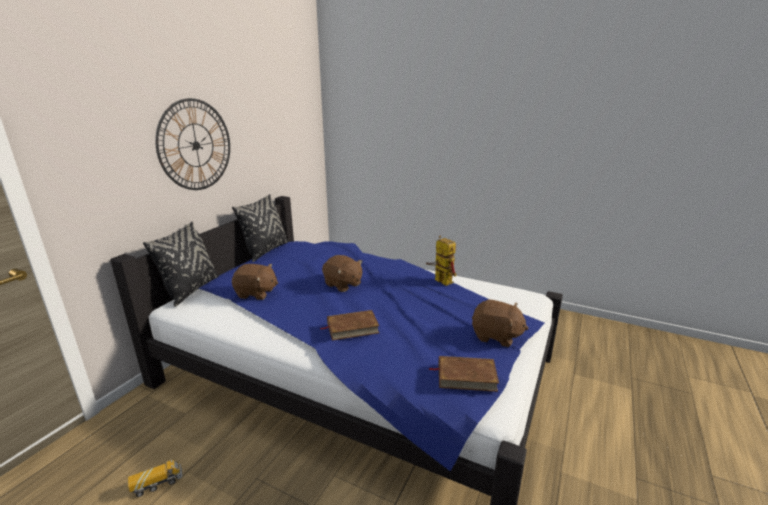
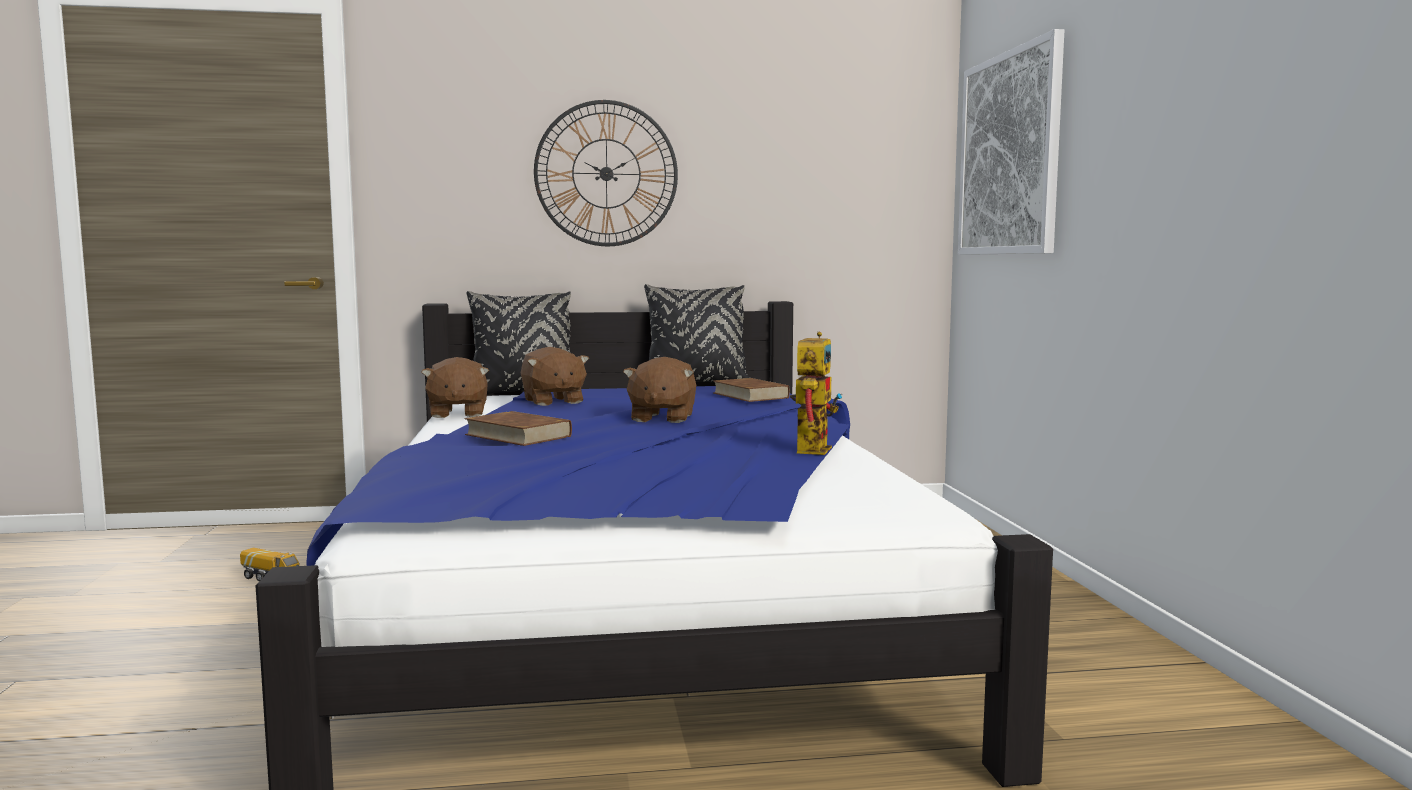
camera: 55 degrees right, 15 degrees down
(373, 121) = (1009, 154): none -> picture
(466, 376) = (449, 493): brown book -> brown book (750, 395)
(496, 336) = (642, 497): brown plush toy -> brown plush toy (457, 413)

